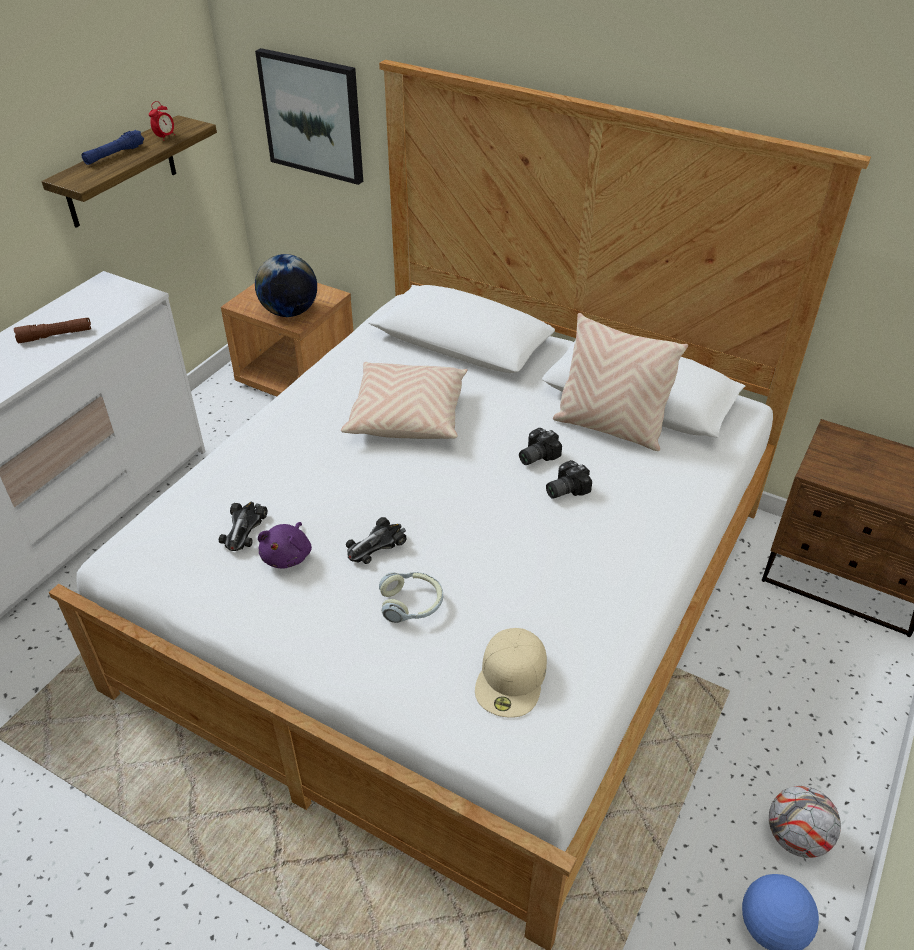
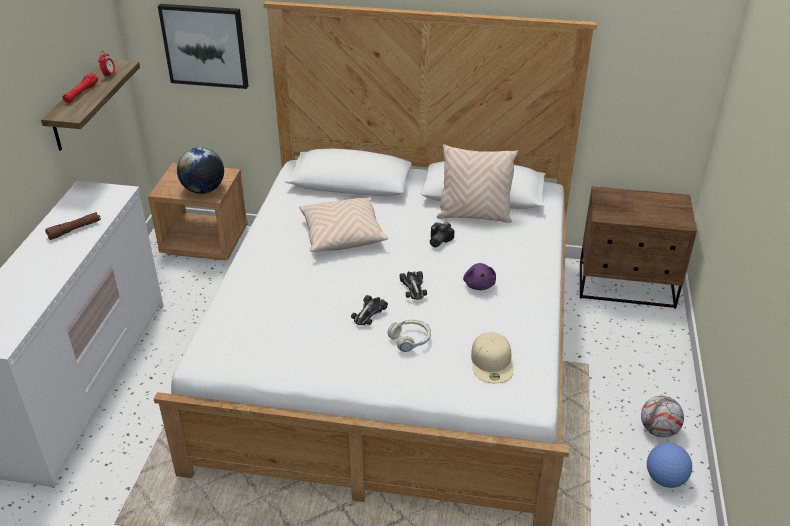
camera: 20 degrees left, 5 degrees down
(114, 155) = (81, 93): blue flashlight -> red flashlight
(243, 528) = (277, 323): toy car -> toy car (413, 287)
(288, 556) = (316, 332): purple plush toy -> purple plush toy (479, 284)
(564, 489) = (466, 256): camera -> none

